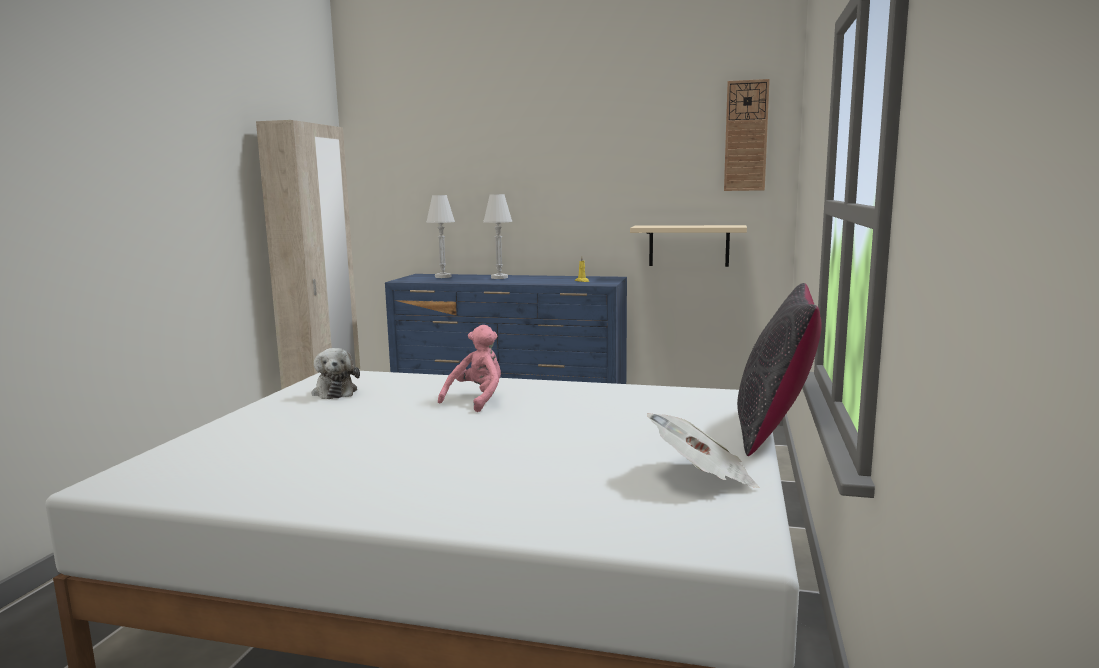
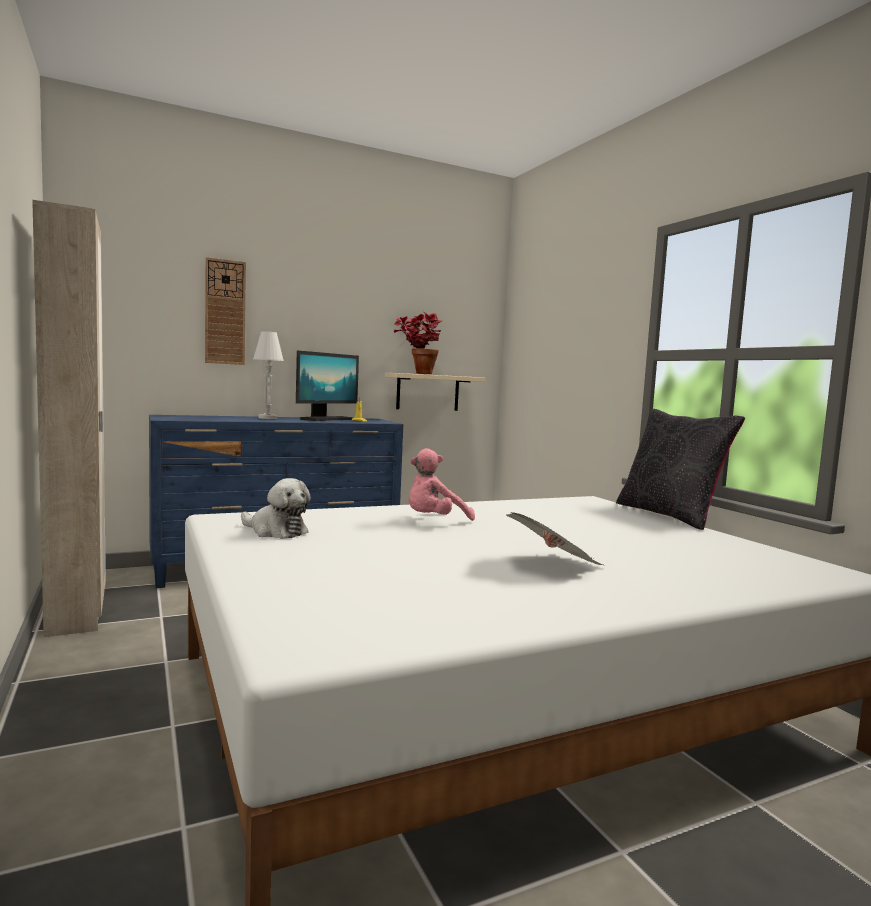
camera: 40 degrees left, 5 degrees down
(443, 277) = (200, 417): white table lamp -> none
(477, 400) = (434, 521): pink plush toy -> pink plush toy turned 120 degrees counterclockwise
(554, 279) = (326, 419): none -> monitor
(664, 226) = (417, 373): none -> potted plant
(703, 477) = (719, 544): newspaper -> newspaper (554, 566)
(746, 136) = (471, 305): wall clock -> wall clock (225, 312)

